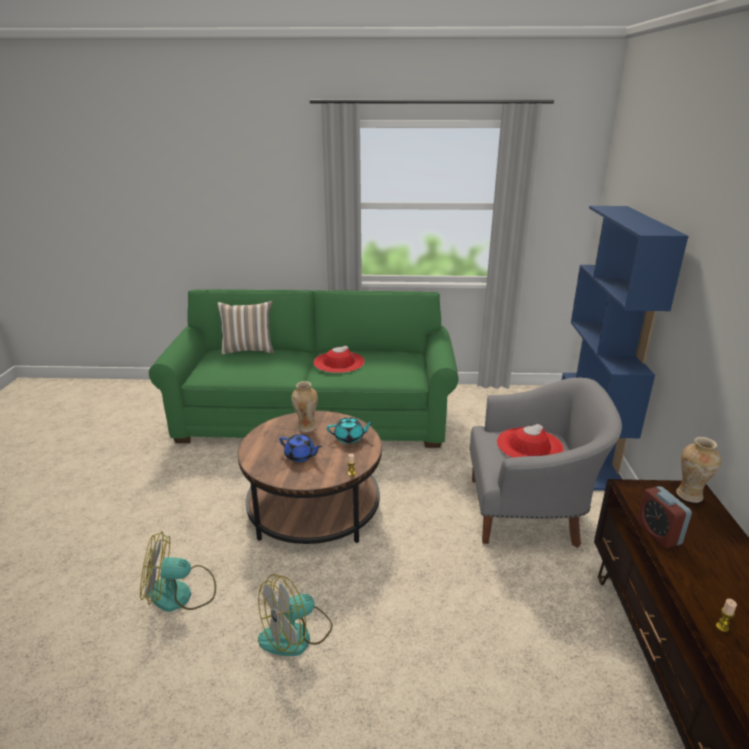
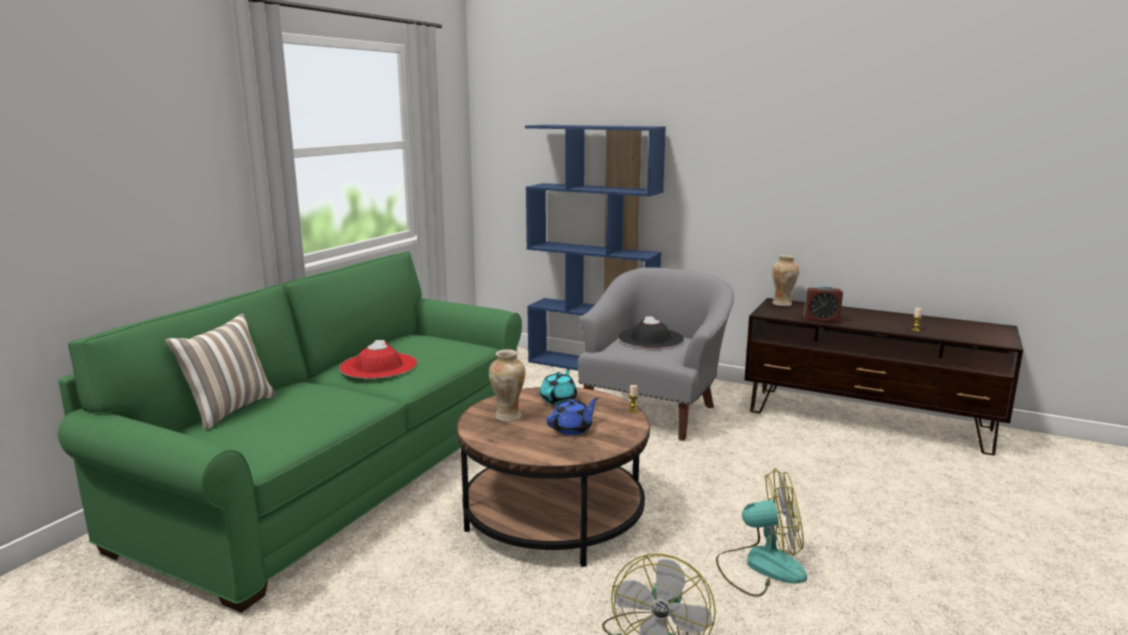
camera: 65 degrees left, 10 degrees down
(296, 634) = (760, 566): fan -> fan turned 75 degrees counterclockwise
(529, 445) = (650, 338): red hat -> black hat

